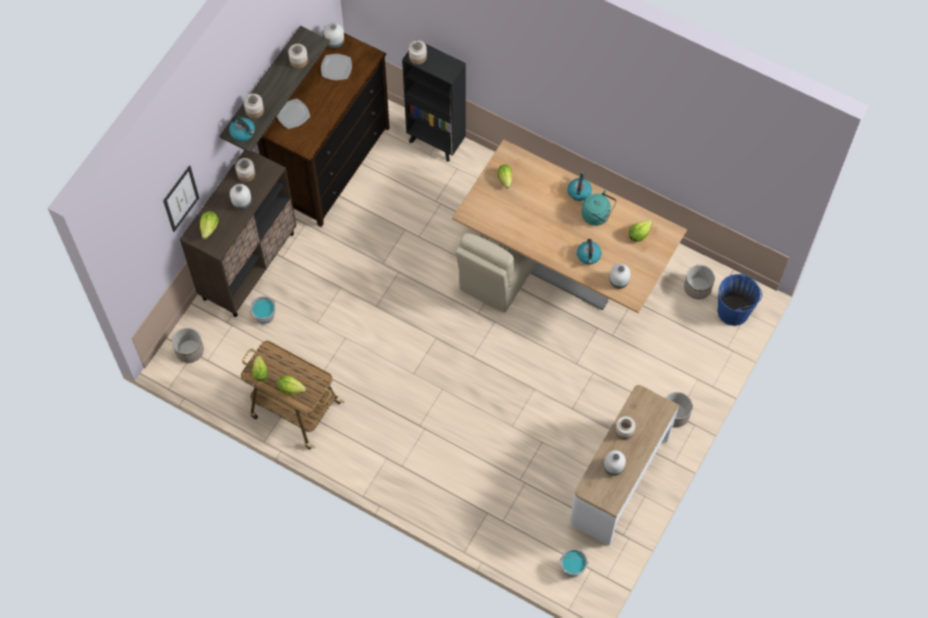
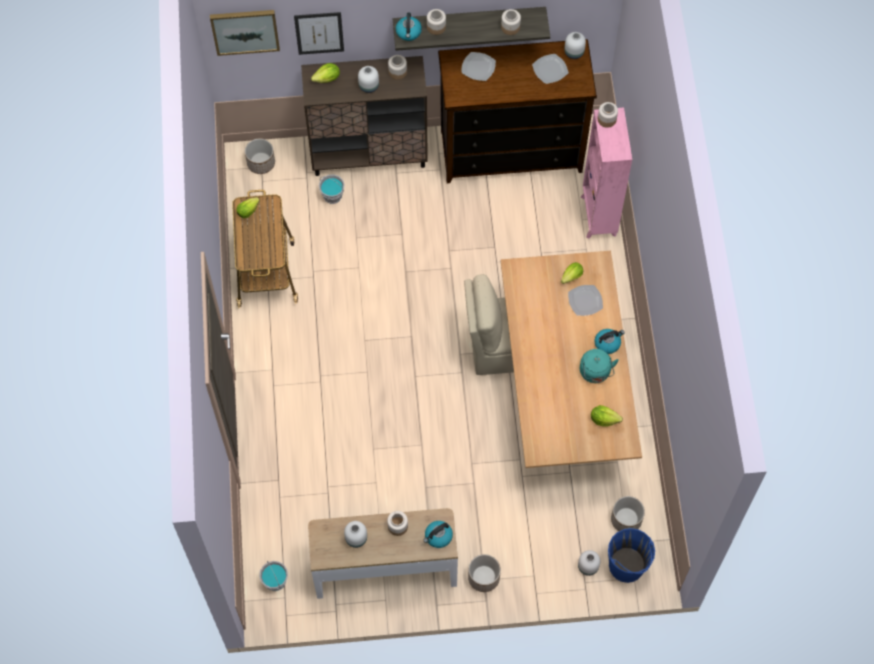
camera: 55 degrees right, 0 degrees up
(137, 249) = (245, 31): none -> picture
(290, 388) = (250, 242): lettuce -> none
(436, 142) = (598, 217): black bookcase -> pink bookcase
(532, 183) = (585, 300): none -> plate
(588, 256) = (549, 391): kettle -> kettle (438, 536)
(619, 282) = (542, 432): white vase -> white vase (587, 567)

